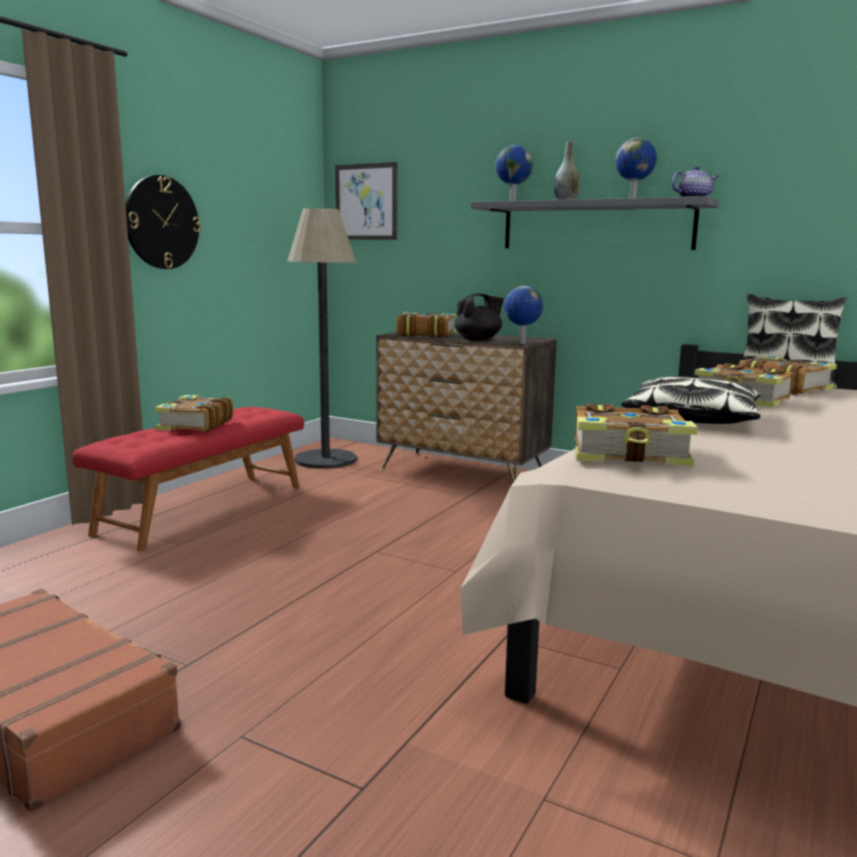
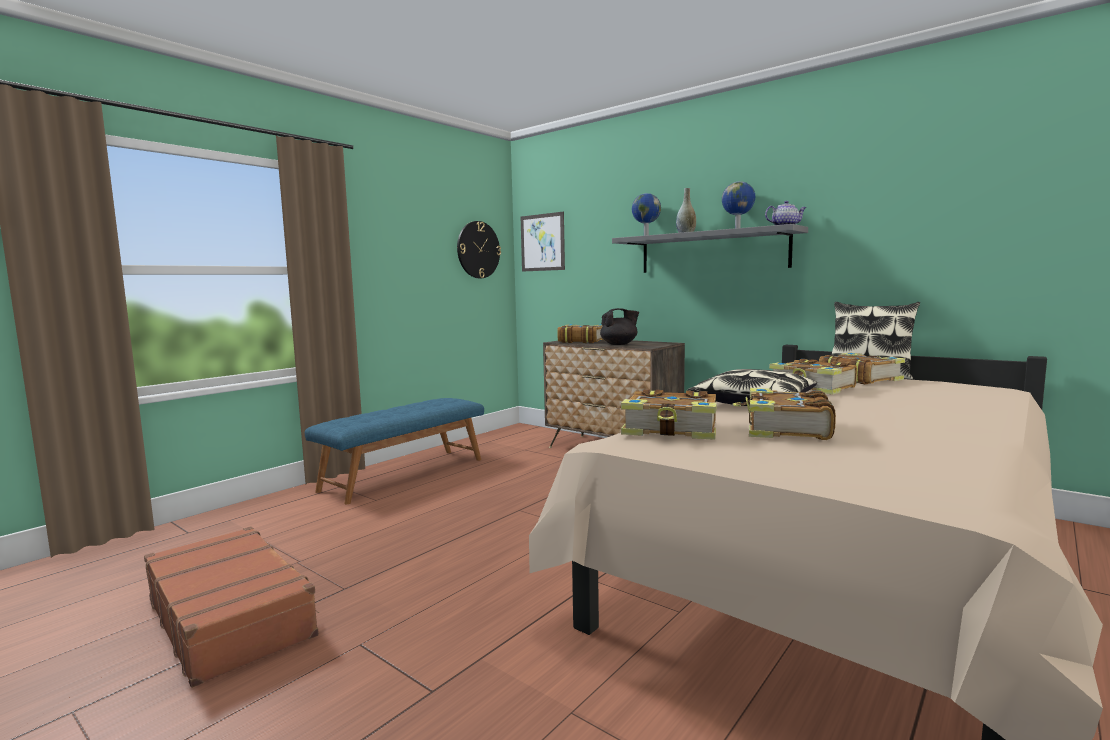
camera: 10 degrees right, 5 degrees down
(161, 222) = (381, 263): wall clock -> wall clock (478, 250)
(194, 425) = (397, 410): book -> book (785, 429)
(203, 508) = (404, 474): red bench -> blue bench
(325, 459) = (509, 439): floor lamp -> none
(521, 343) = (651, 346): globe -> none

